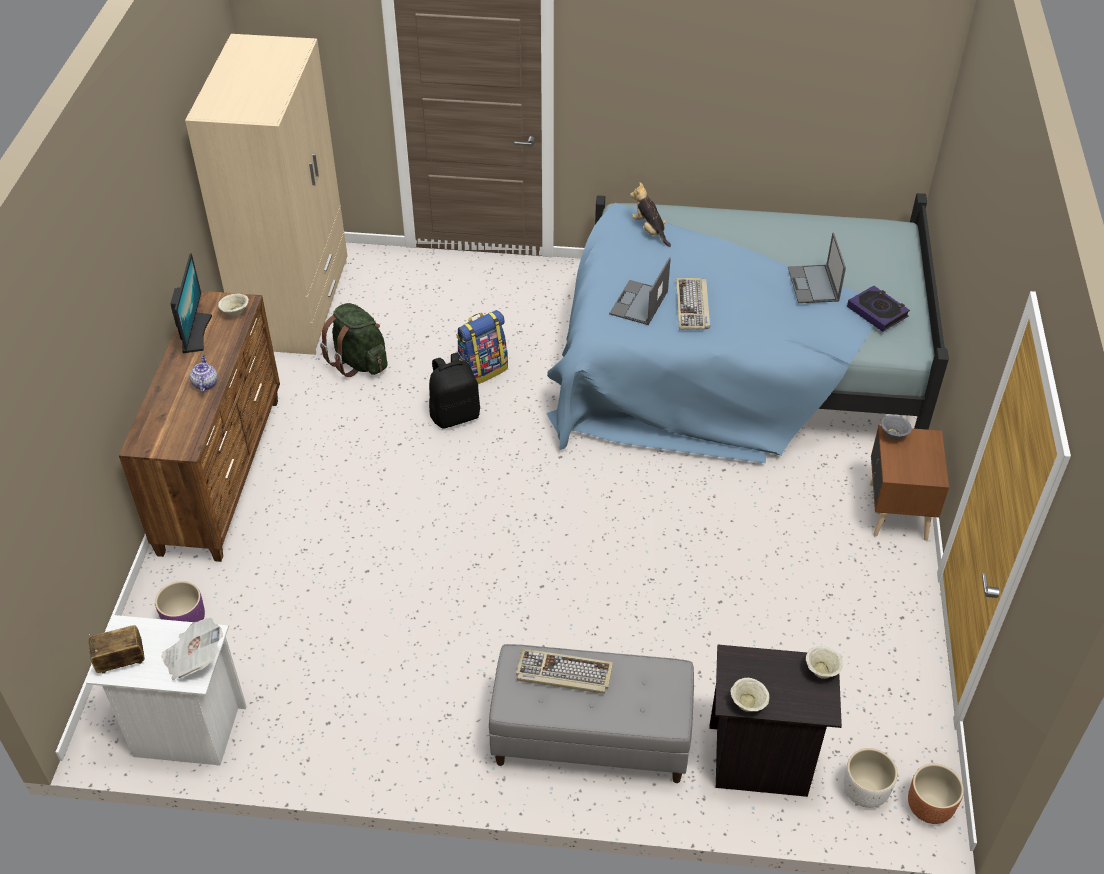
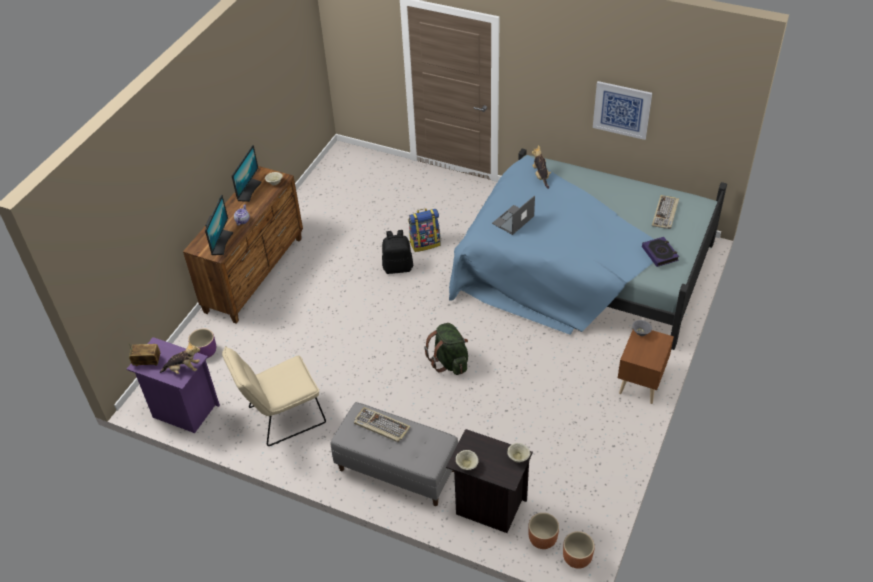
camera: 20 degrees right, 0 degrees up
(182, 428) = (220, 243): none -> monitor
(185, 731) = (183, 411): white nightstand -> purple nightstand
(194, 658) = (183, 369): newspaper -> plush toy
(295, 304) = (333, 183): beige wardrobe -> none
(359, 362) = (356, 224): green backpack -> green backpack (450, 361)
(363, 700) = (281, 417): none -> beige chair
(693, 306) = (545, 228): keyboard -> keyboard (665, 213)
(758, 106) = (622, 110): none -> picture
(813, 285) = (627, 229): laptop -> none
(865, 792) = (542, 539): white planter -> brown planter

